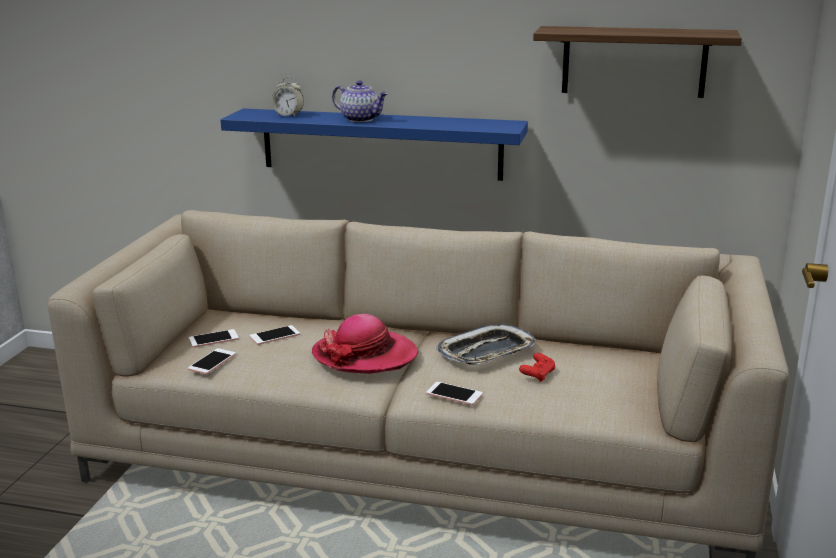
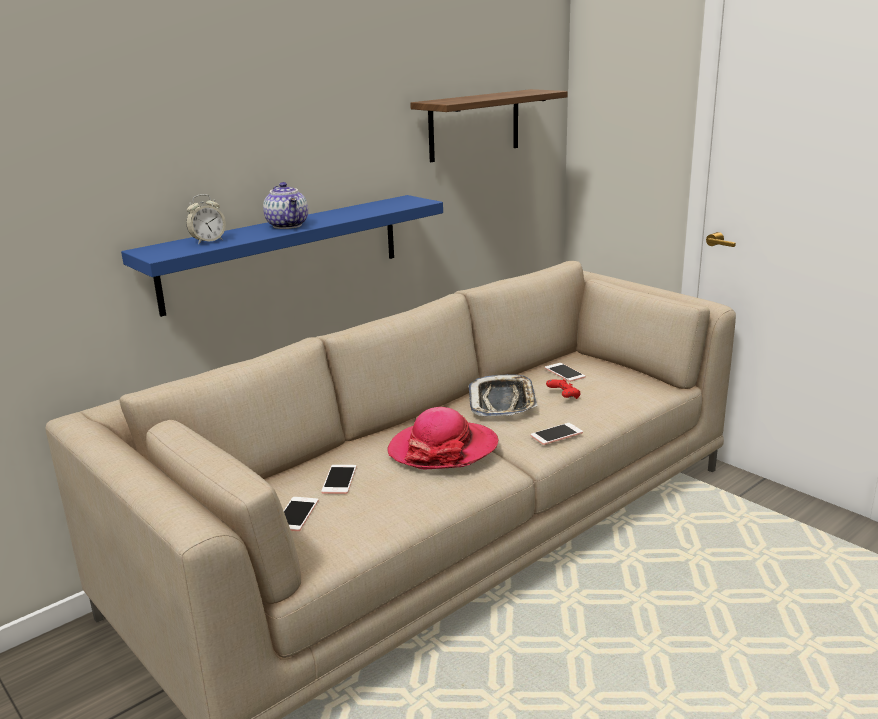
camera: 55 degrees left, 0 degrees up
(212, 362) = (351, 527): phone -> phone (564, 373)
(361, 119) = (288, 225): teapot -> teapot turned 90 degrees clockwise

